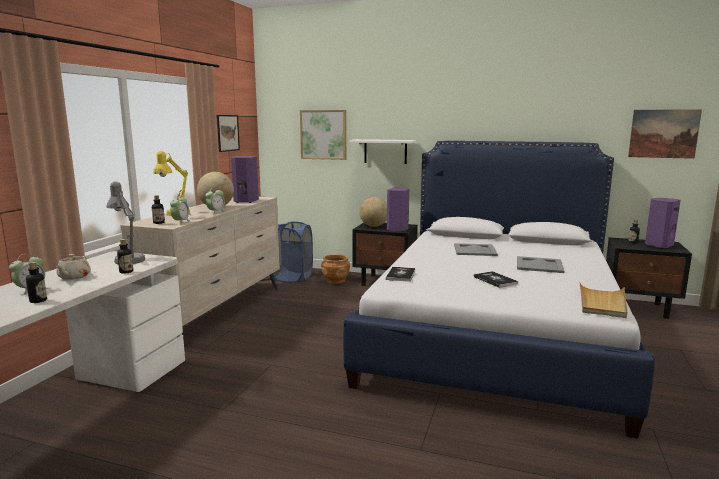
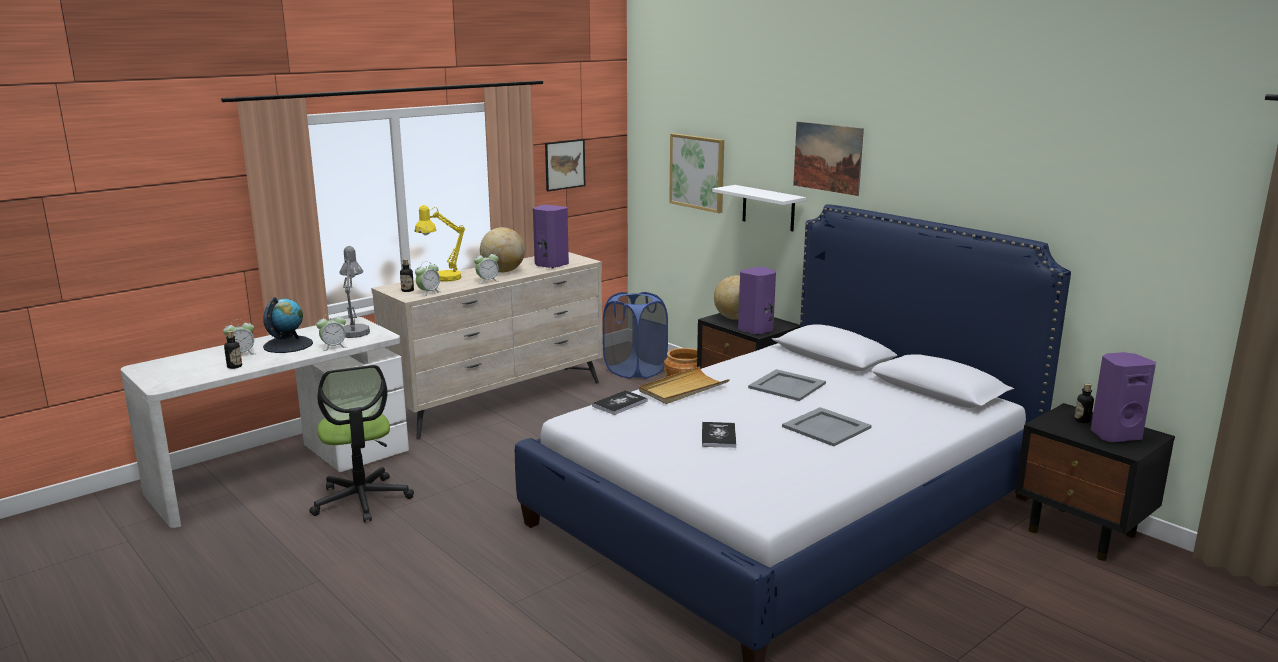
camera: 30 degrees right, 5 degrees up
(74, 277) = (288, 345): beige teapot -> globe
(126, 272) = (333, 347): bottle -> alarm clock
(186, 409) = (361, 500): none -> office chair
(602, 302) = (787, 497): beige tray -> beige tray (683, 389)
(663, 133) = (1161, 242): picture -> picture (827, 157)

